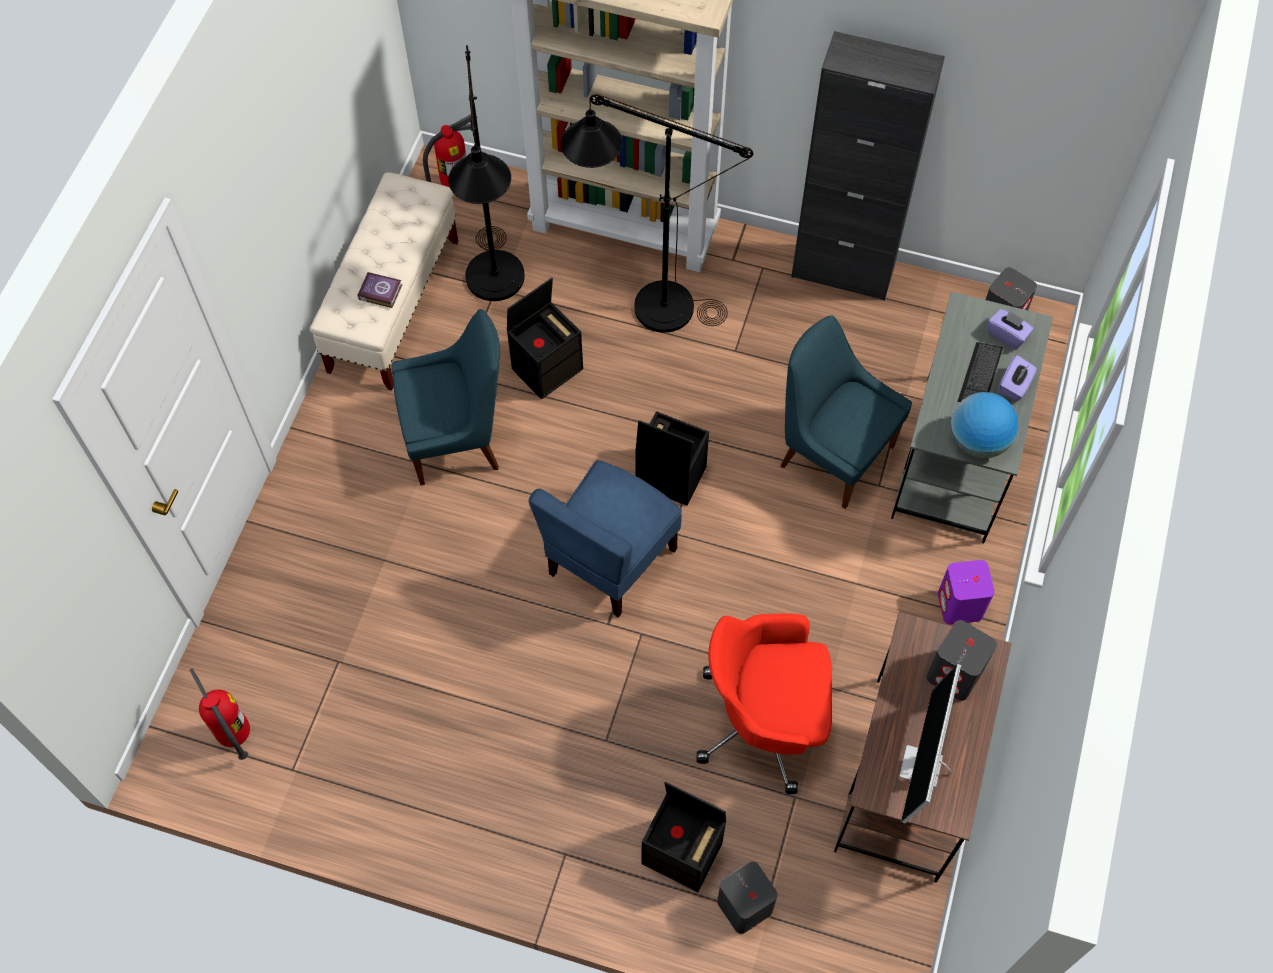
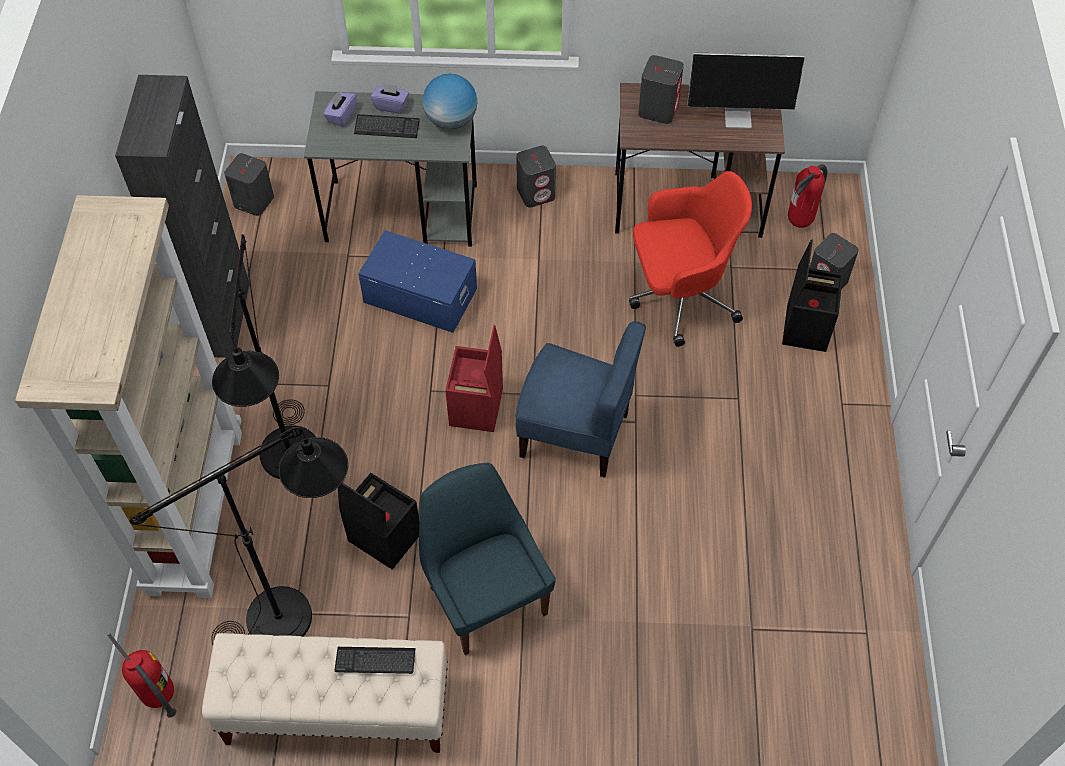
camera: 105 degrees left, 5 degrees down
(234, 735) = (858, 696): fire extinguisher -> fire extinguisher (799, 223)
(379, 291) = (375, 661): book -> keyboard
(669, 476) = (477, 408): black storage box -> red storage box
(764, 722) = (679, 296): red office chair -> red office chair turned 90 degrees counterclockwise
(833, 453) = (420, 294): blue chair -> blue storage box
(960, 605) = (536, 193): purple speaker -> grey speaker

